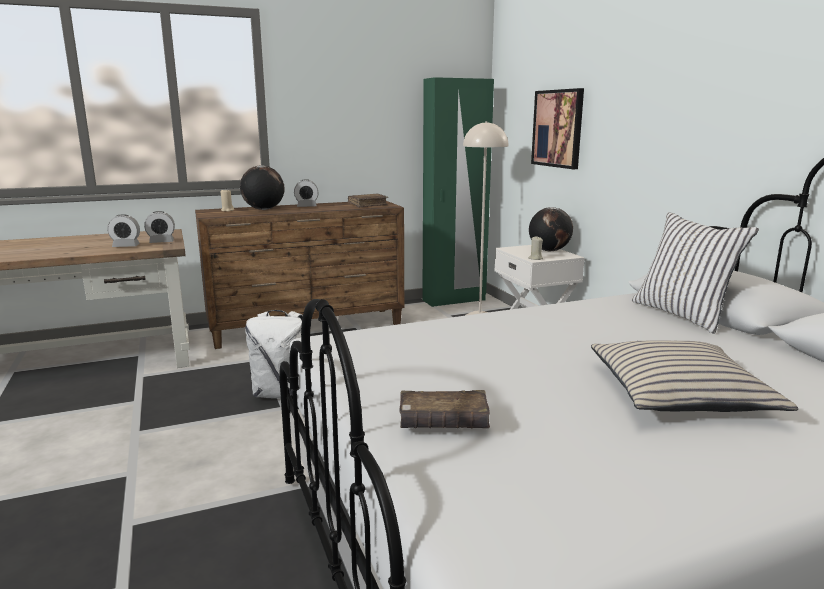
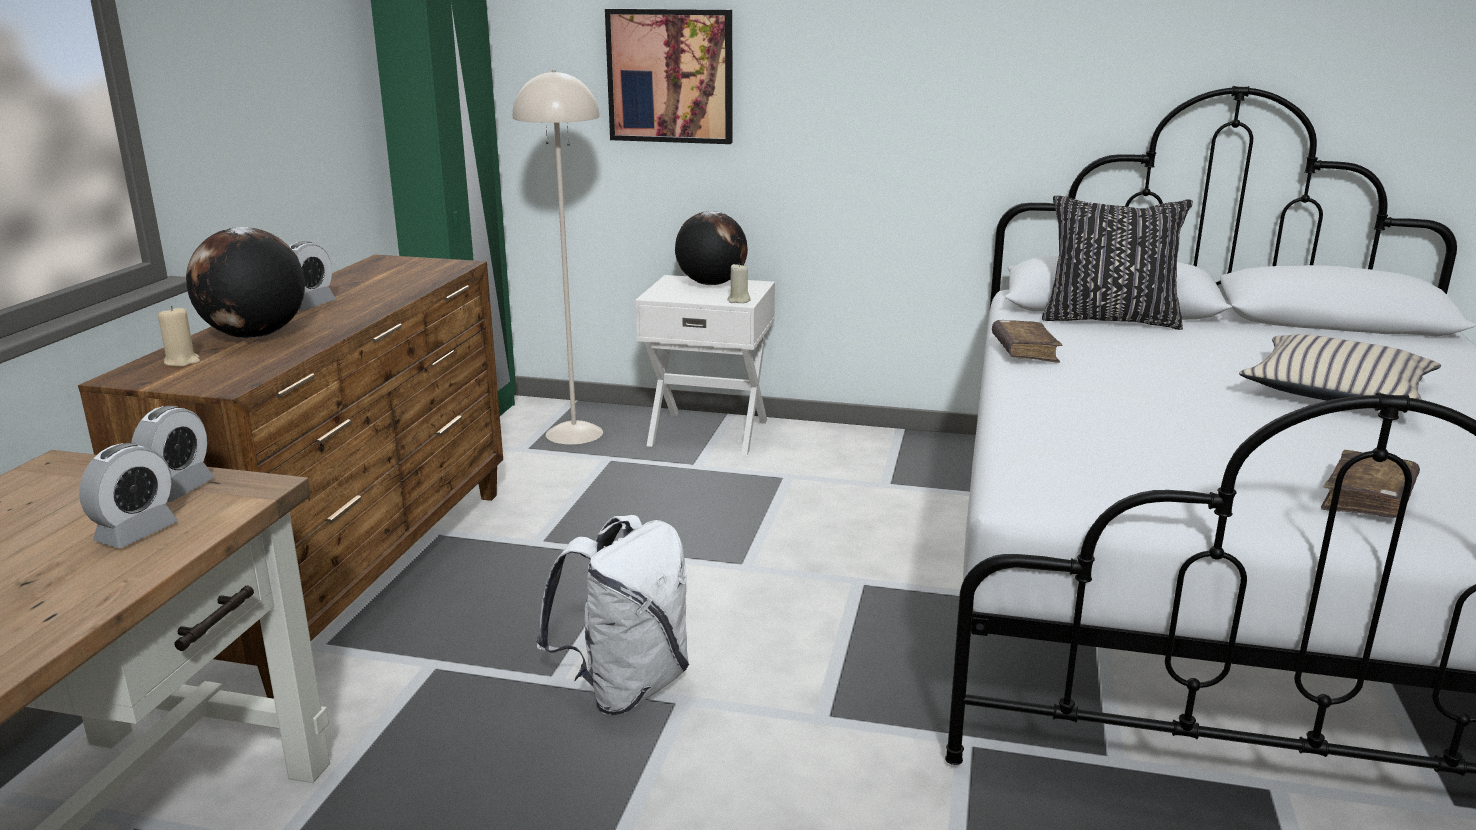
camera: 55 degrees left, 5 degrees up
(367, 205) = (408, 272): brown book -> brown book (1024, 351)
(683, 314) = (1109, 319): white pillow -> black pillow

